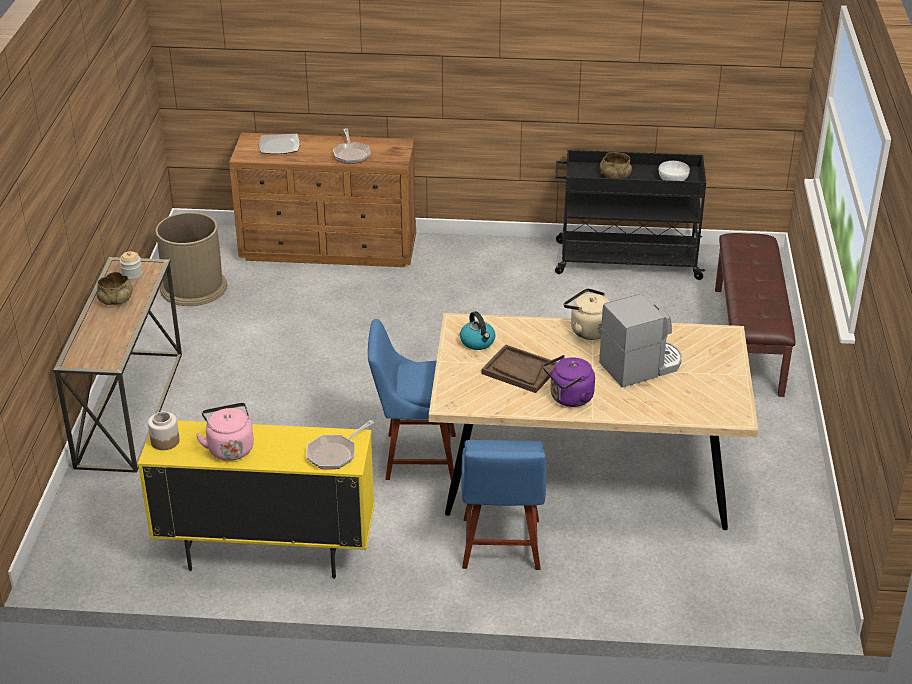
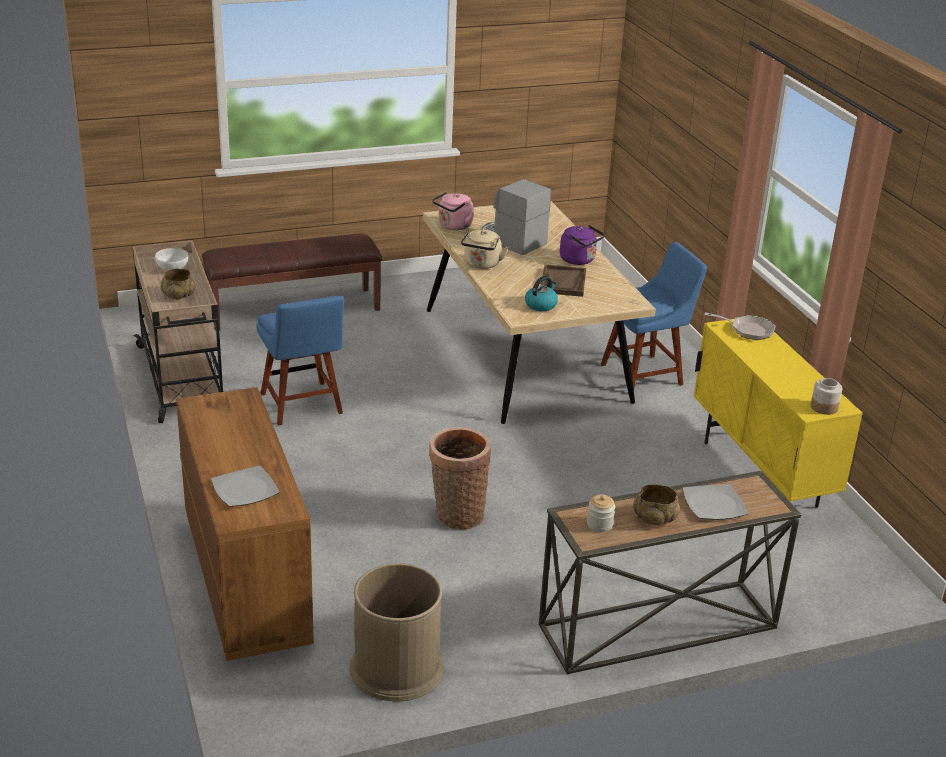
camera: 115 degrees left, 5 degrees down
(103, 332) = (714, 505): none -> plate
(229, 447) = (795, 375): pink kettle -> pink kettle (453, 226)
(338, 352) = (457, 514): none -> basket
(351, 154) = (241, 430): frying pan -> none
(415, 456) = (577, 432): blue chair -> blue chair (302, 406)
(626, 260) = (182, 380): black cart -> beige cart

